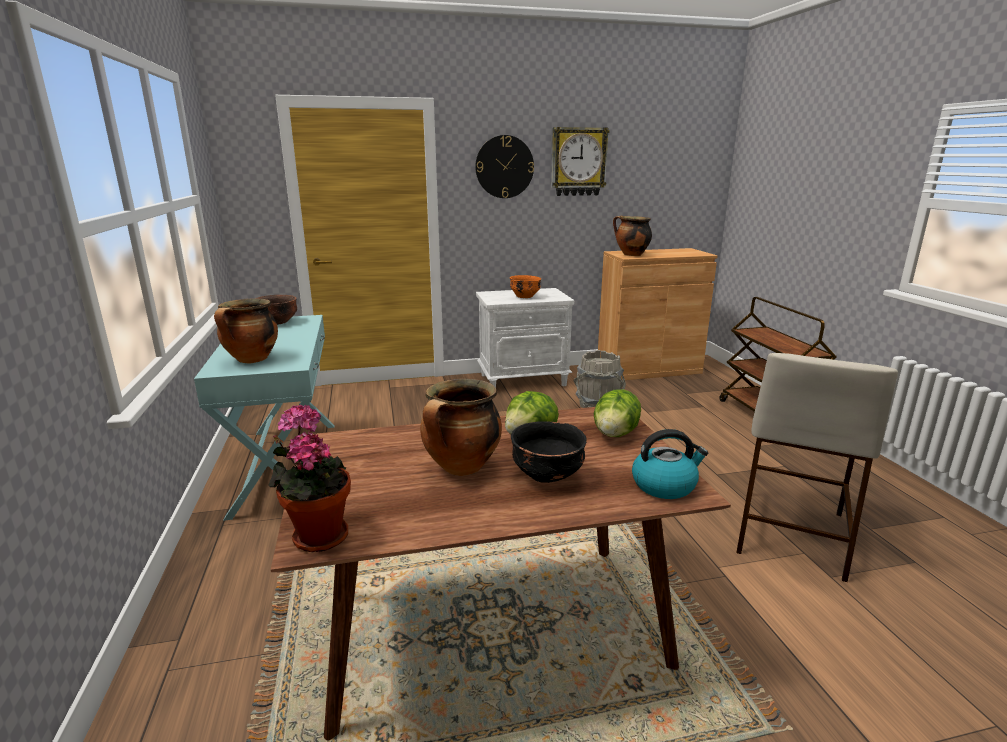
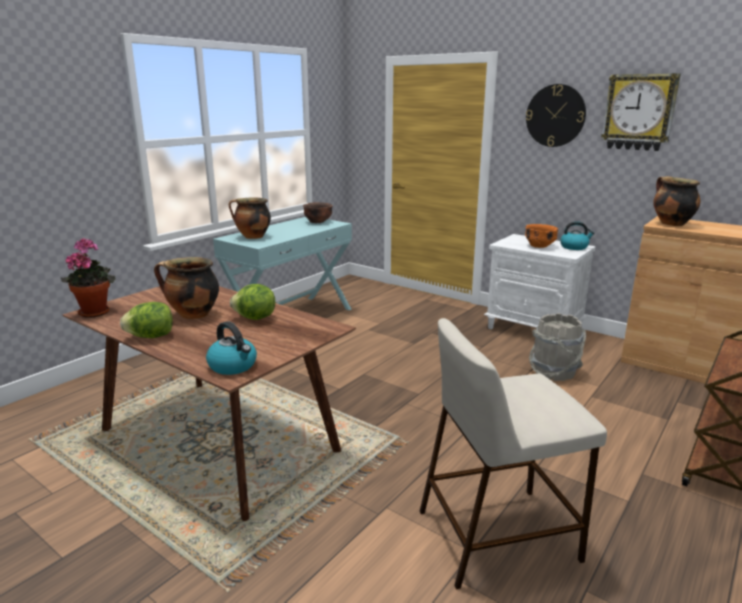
camera: 50 degrees right, 0 degrees up
(548, 291) = (574, 247): none -> kettle
(548, 475) = (208, 335): black bowl -> none
(615, 434) = (295, 336): lettuce -> lettuce (151, 336)

